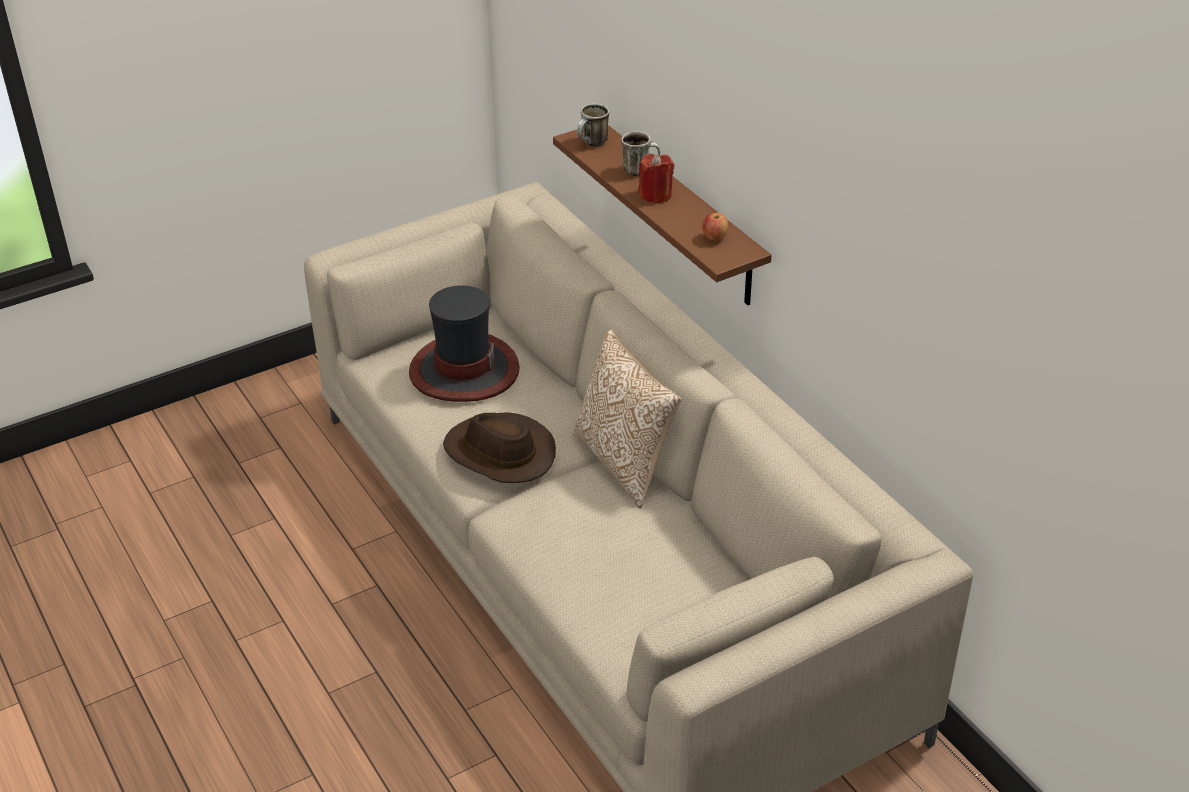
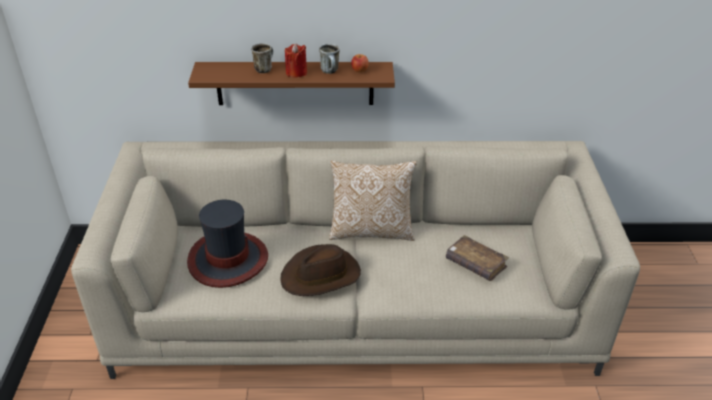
camera: 60 degrees left, 0 degrees up
(593, 144) = (216, 73): mug -> mug (331, 72)
(639, 583) = (475, 264): none -> brown book

